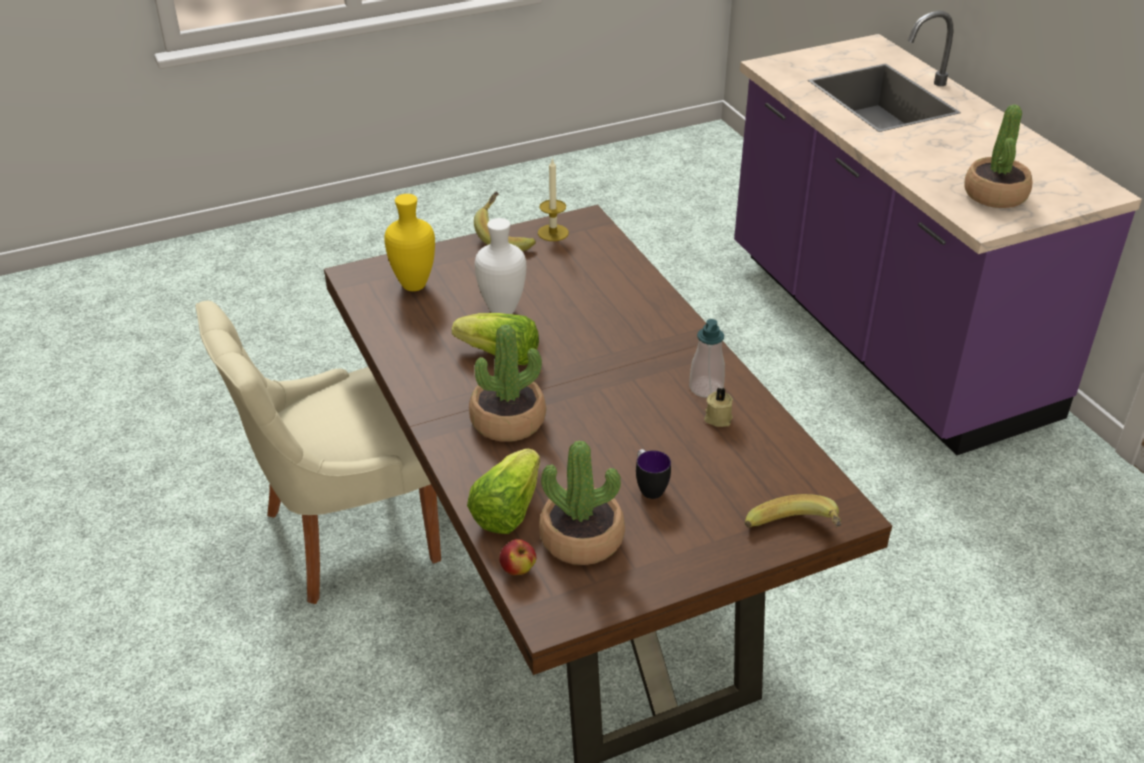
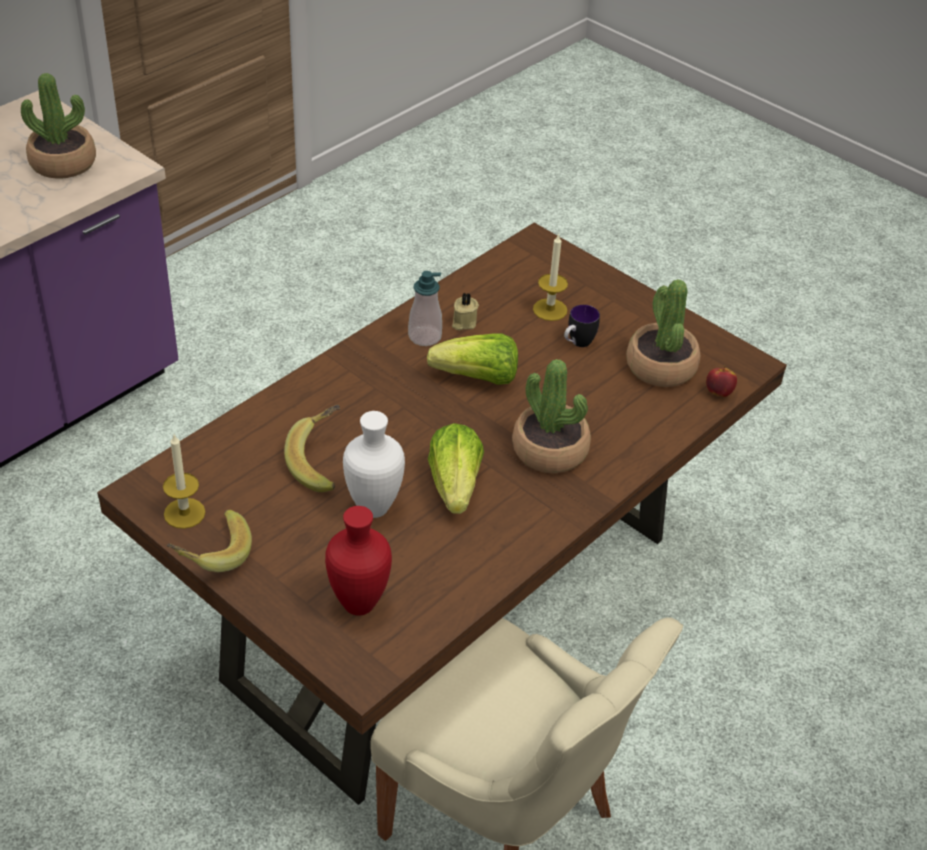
camera: 115 degrees left, 5 degrees up
(415, 286) = (359, 603): yellow vase -> red vase
(507, 510) = (661, 417): lettuce -> lettuce (477, 378)
(715, 485) = (550, 309): none -> candle
(795, 535) = (577, 263): banana -> banana (323, 462)

